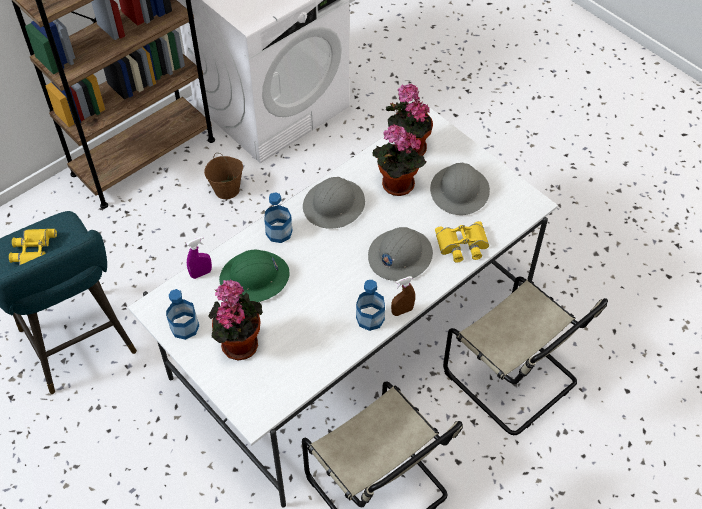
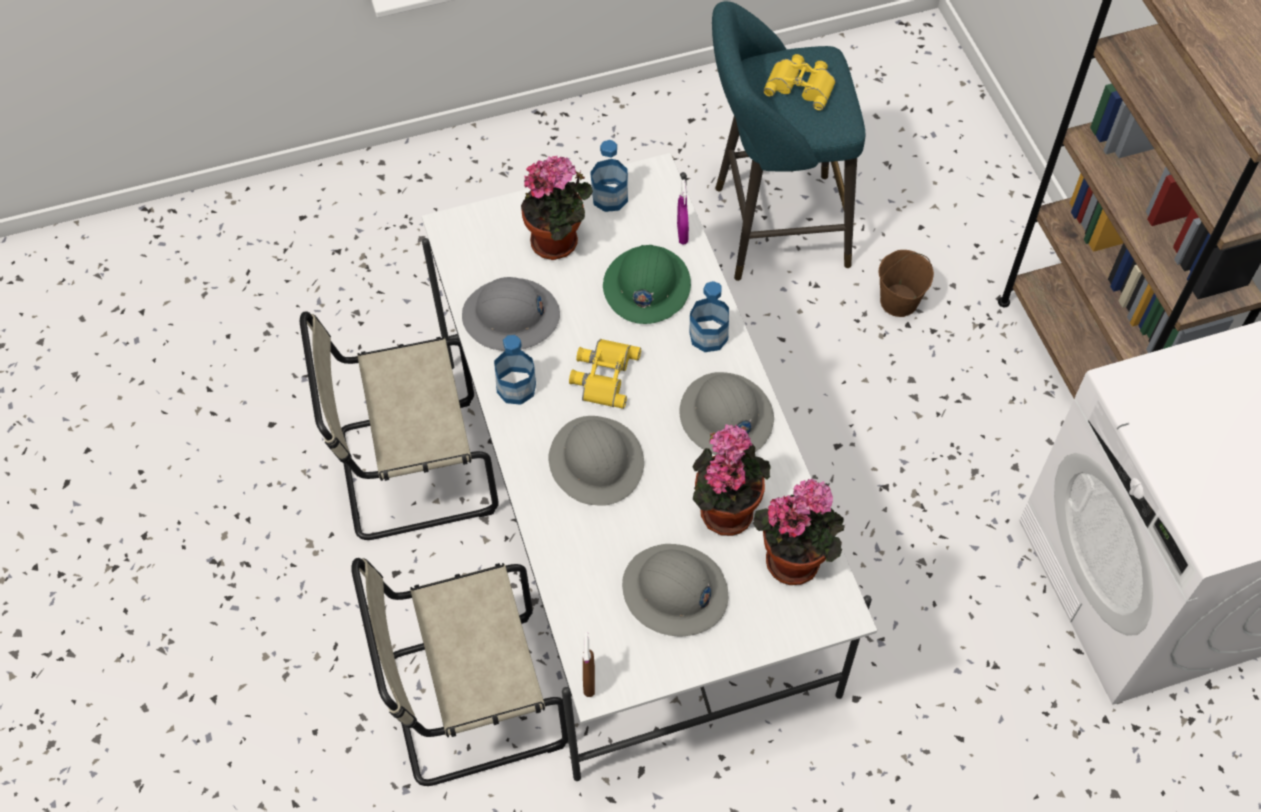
camera: 115 degrees right, 5 degrees up
(227, 189) = (978, 460): brown bucket -> brown bucket (899, 302)
(316, 344) = (511, 317): none -> grey hard hat
(402, 311) = (507, 428): brown spray bottle -> brown spray bottle (589, 681)
(462, 245) = (573, 548): yellow binoculars -> yellow binoculars (603, 375)

